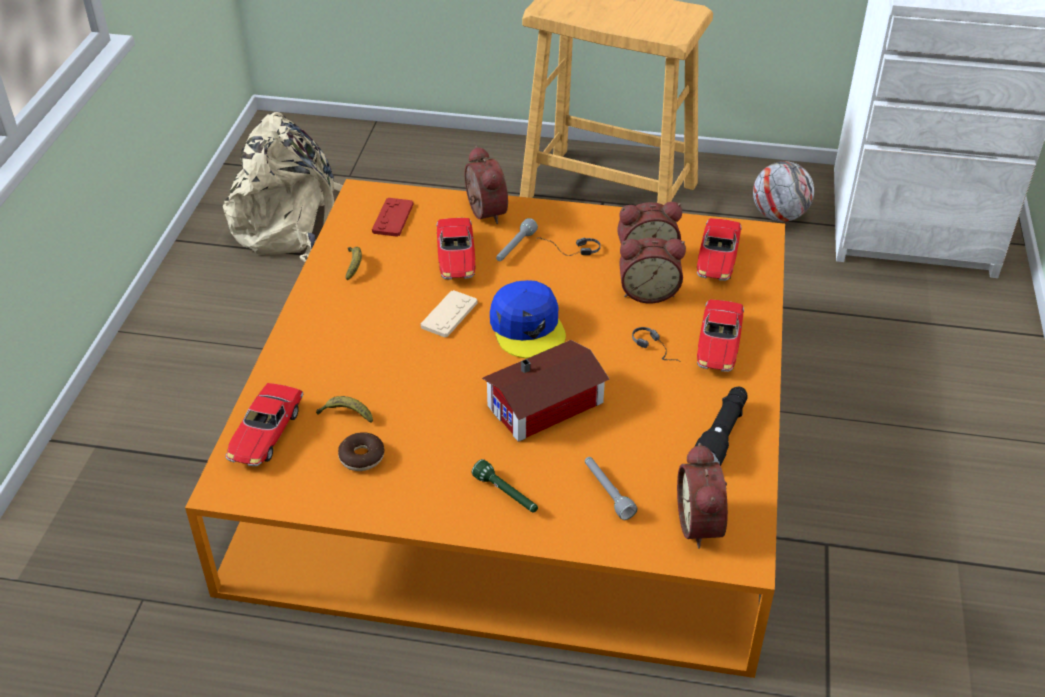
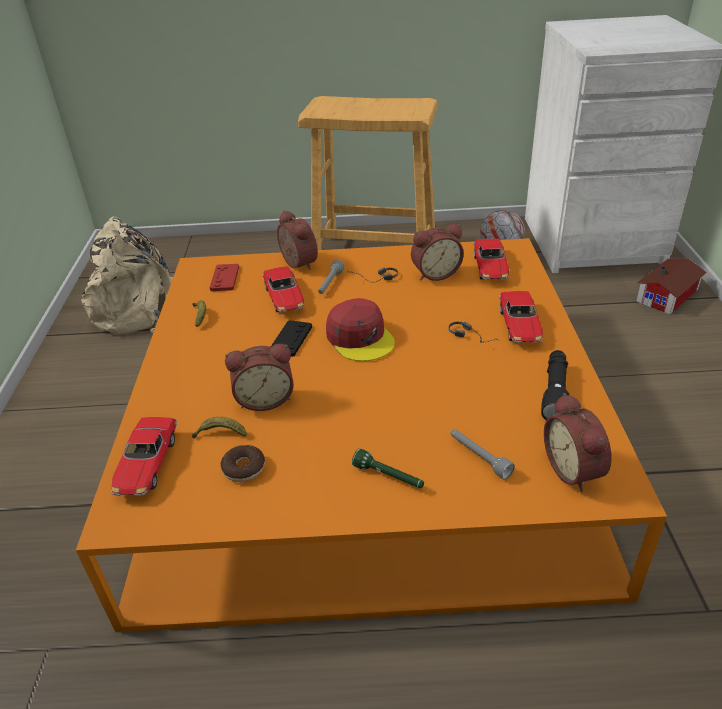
camera: 10 degrees left, 5 degrees down
(449, 315) = (291, 339): beige game controller -> black game controller
(528, 327) = (360, 338): blue cap -> red cap
(549, 404) = (400, 394): toy house -> toy house (669, 295)
(648, 291) = (447, 297): alarm clock -> alarm clock (265, 399)

